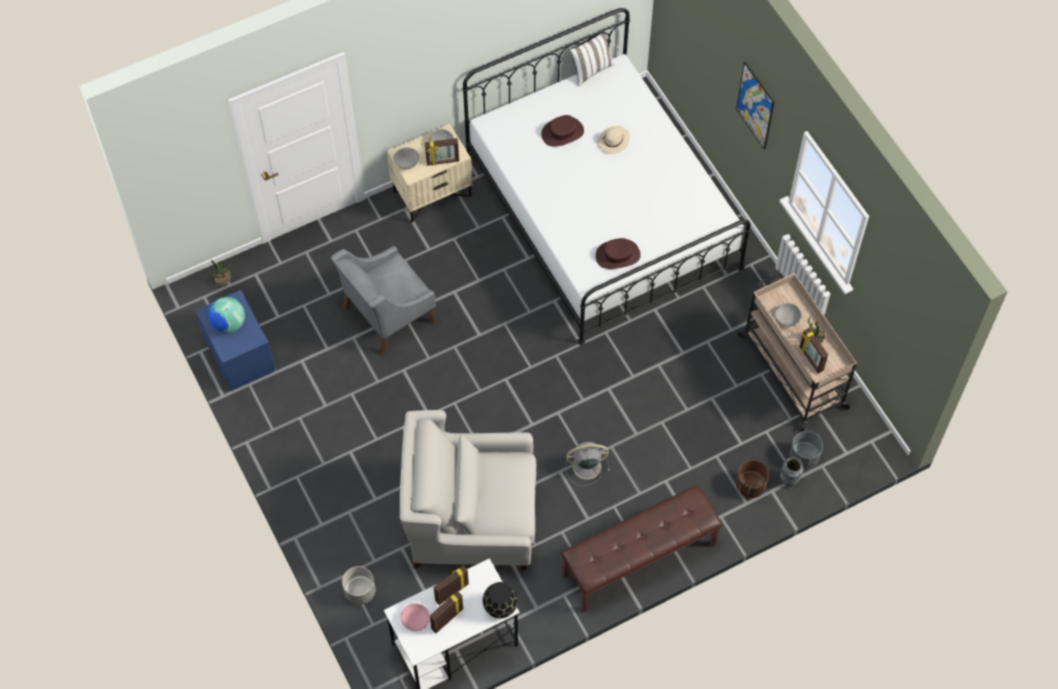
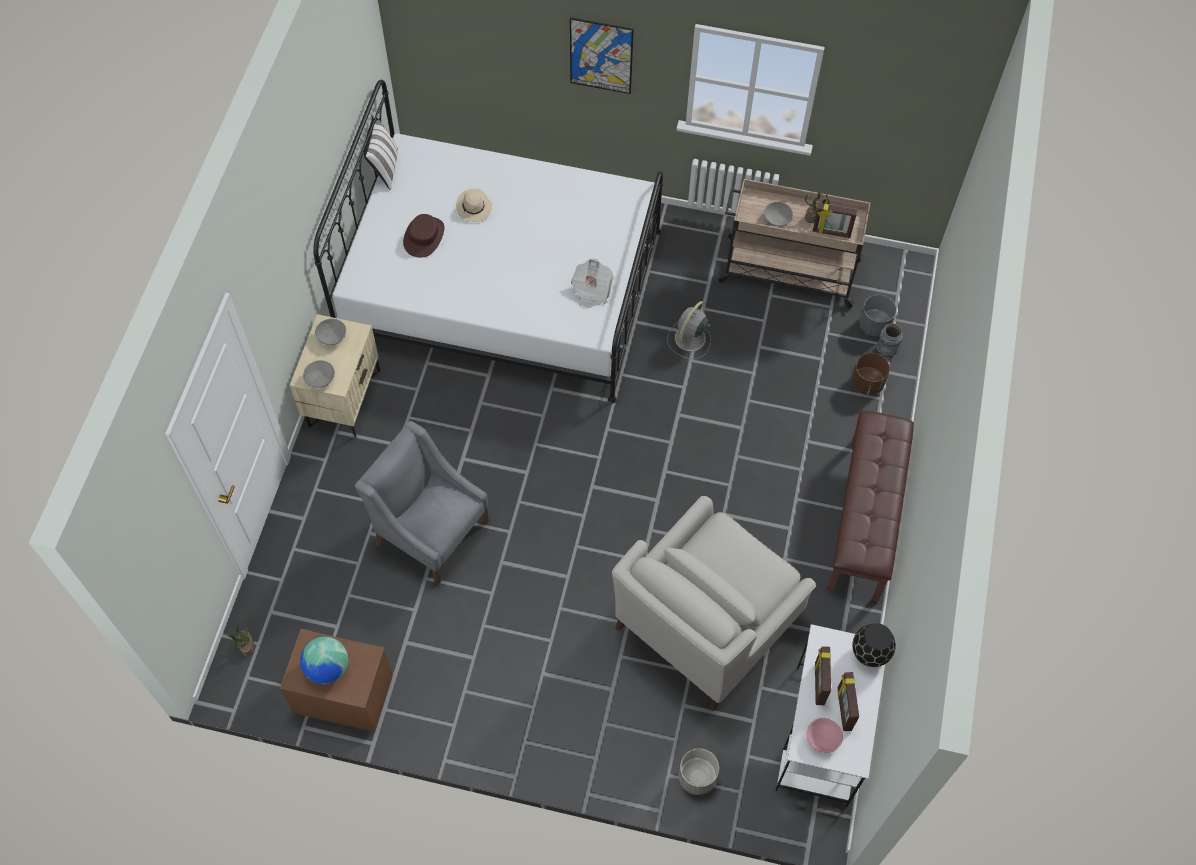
camera: 50 degrees left, 0 degrees up
(239, 354) = (343, 693): blue nightstand -> brown nightstand
(387, 314) = (431, 531): grey armchair -> grey armchair turned 120 degrees clockwise
(442, 162) = (351, 350): picture frame -> none
(585, 466) = (737, 491): grey fan -> grey fan (689, 339)
(617, 255) = (591, 291): brown hat -> newspaper

